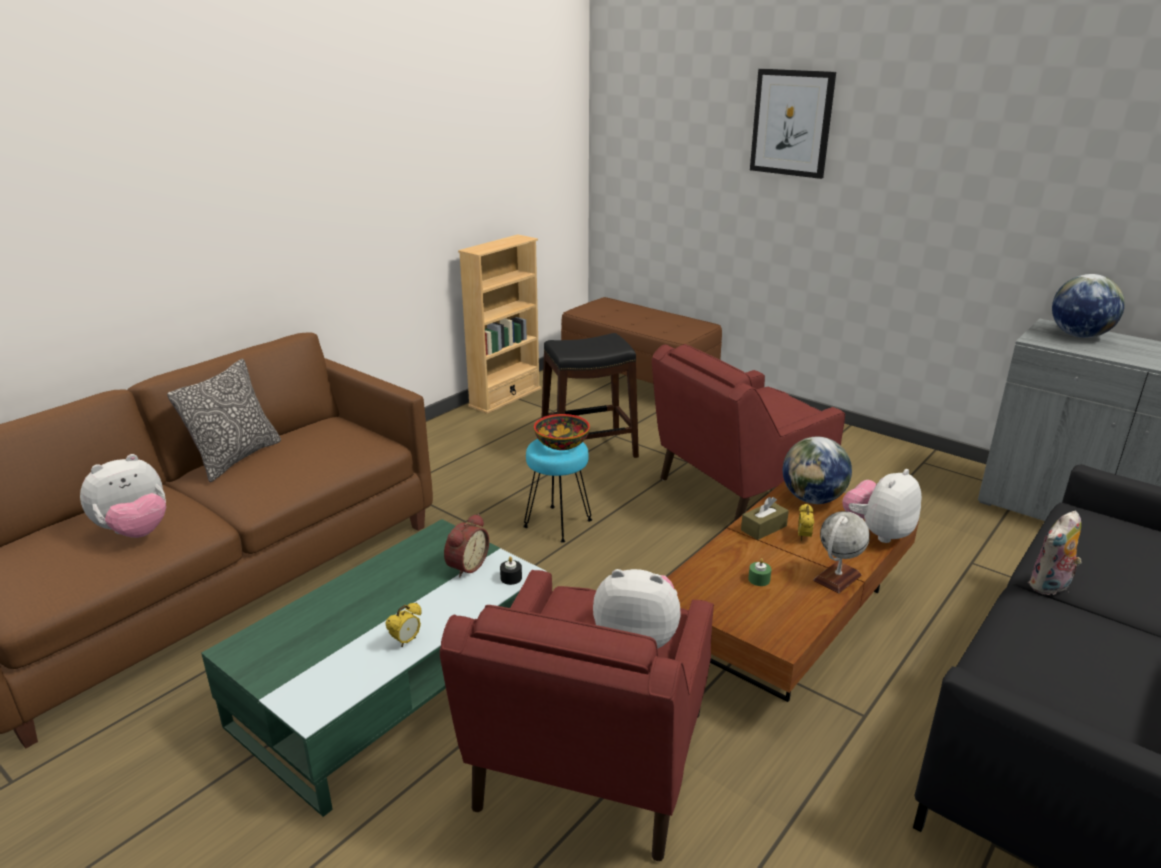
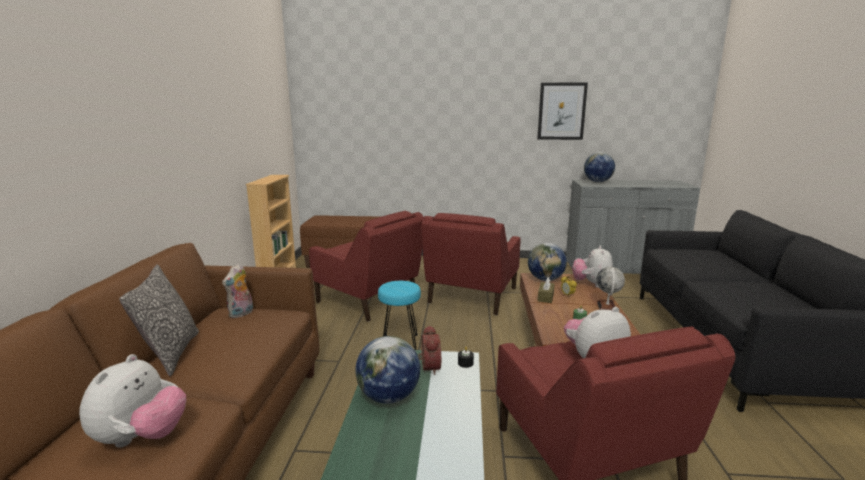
camera: 35 degrees left, 10 degrees down
(384, 581) = (388, 397): none -> globe
(406, 641) = (458, 425): alarm clock -> none
(561, 444) = (400, 285): bowl -> none
(589, 450) = (369, 300): black stool -> red armchair
(792, 123) = (430, 97): picture -> picture (561, 111)
(1050, 587) = (702, 276): plush toy -> plush toy (241, 314)

